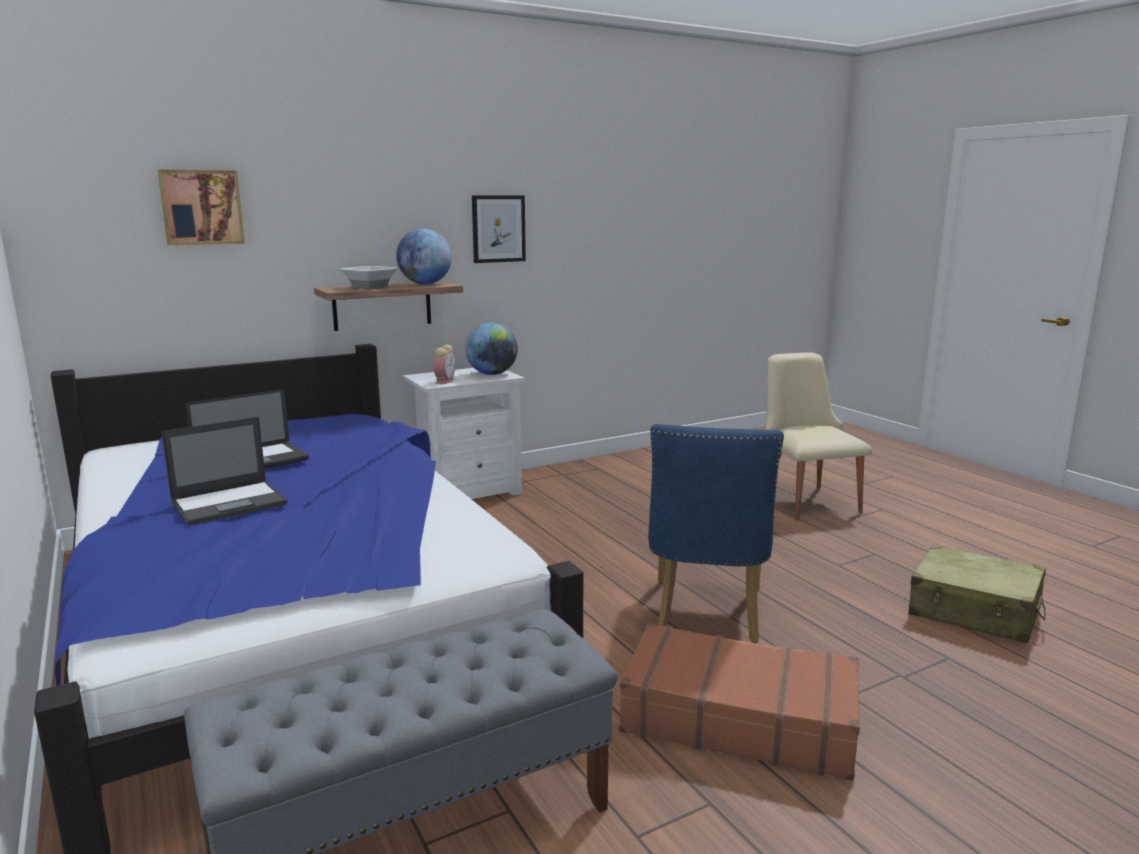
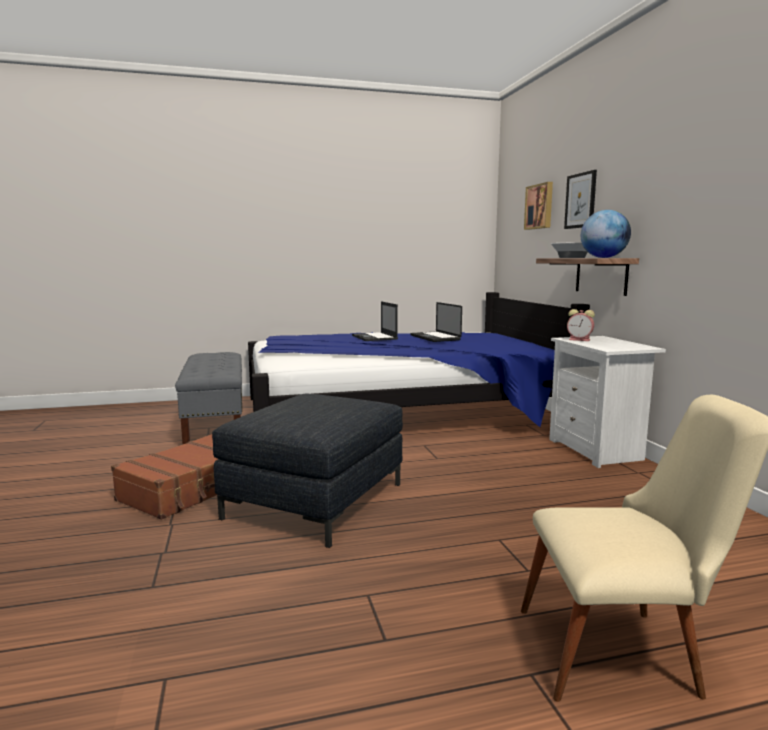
camera: 105 degrees right, 5 degrees down
(492, 374) = (616, 347): globe -> none
(498, 229) = (688, 205): picture -> picture (580, 200)
(705, 616) = (315, 500): blue chair -> grey ottoman
(974, 611) = (192, 651): beige suitcase -> none

